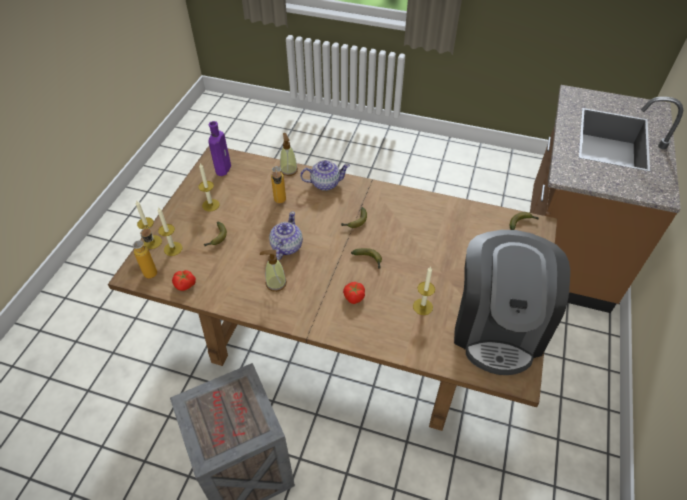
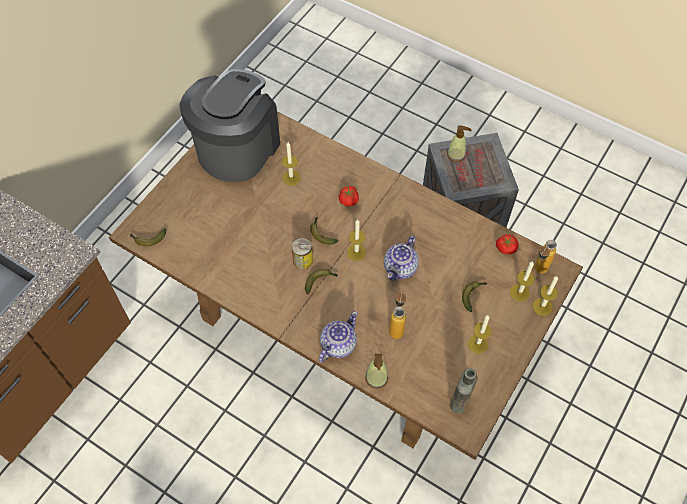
camera: 165 degrees left, 10 degrees up
(223, 168) = (459, 403): purple bottle -> brown bottle
(276, 283) = (418, 229): soap dispenser -> soap dispenser (456, 155)
(325, 183) = (337, 345): teapot -> teapot turned 120 degrees clockwise
(330, 251) = (356, 252): none -> candle
(377, 234) = (302, 260): none -> can

